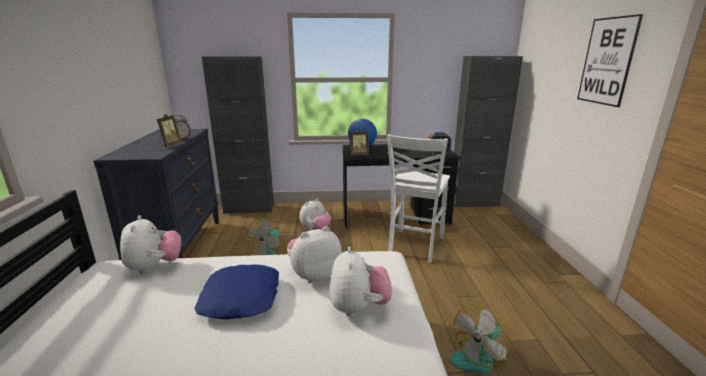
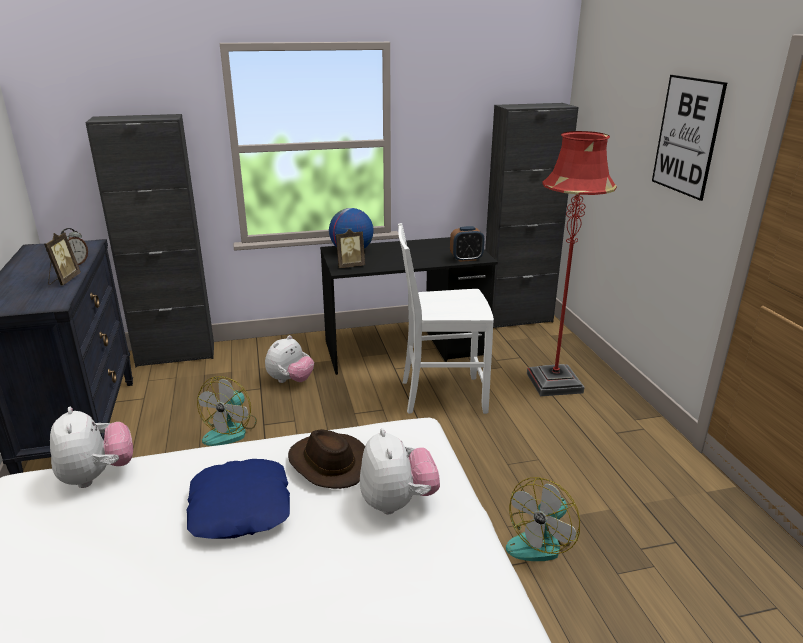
camera: 10 degrees left, 5 degrees up
(313, 274) = (328, 463): plush toy -> brown hat
(414, 246) = (441, 395): white chair -> white chair turned 75 degrees clockwise
(497, 245) = (554, 383): none -> red floor lamp

